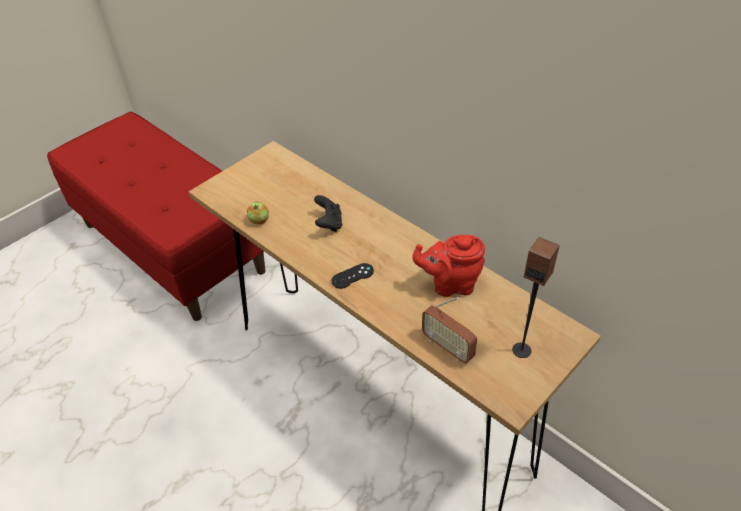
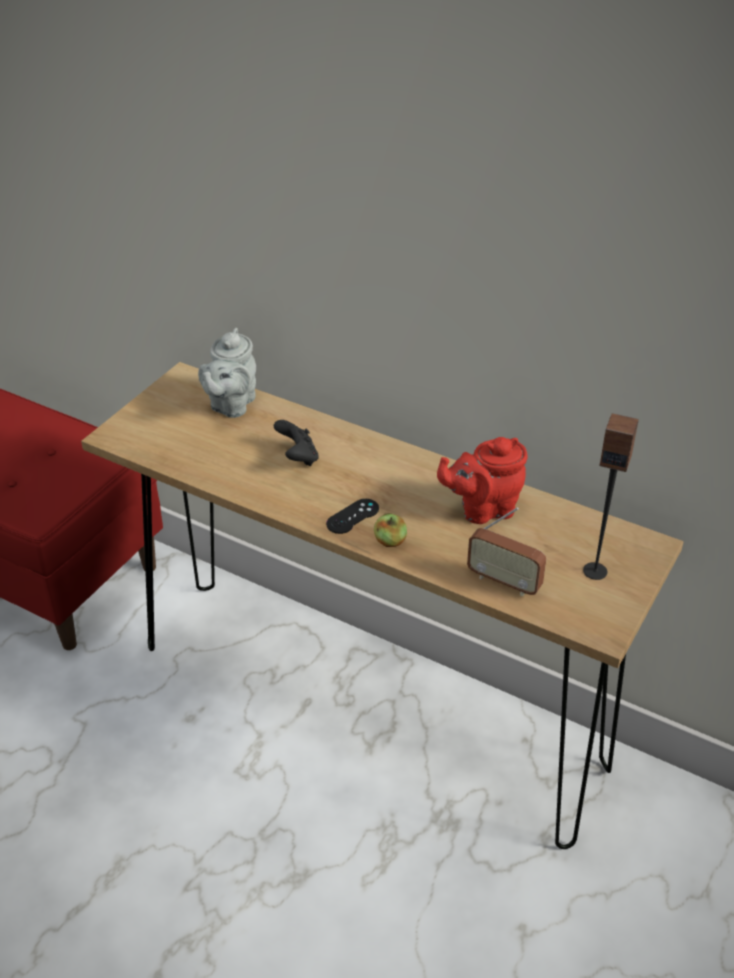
camera: 15 degrees left, 5 degrees down
(259, 220) = (199, 465): apple -> apple (390, 541)
(296, 177) = (231, 405): none -> grey teapot

